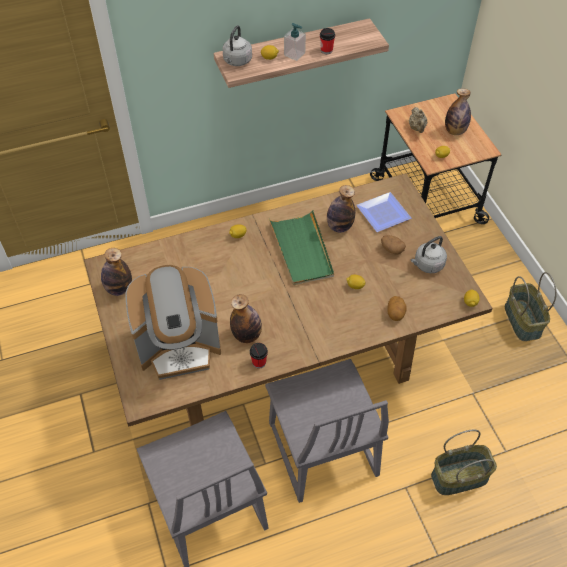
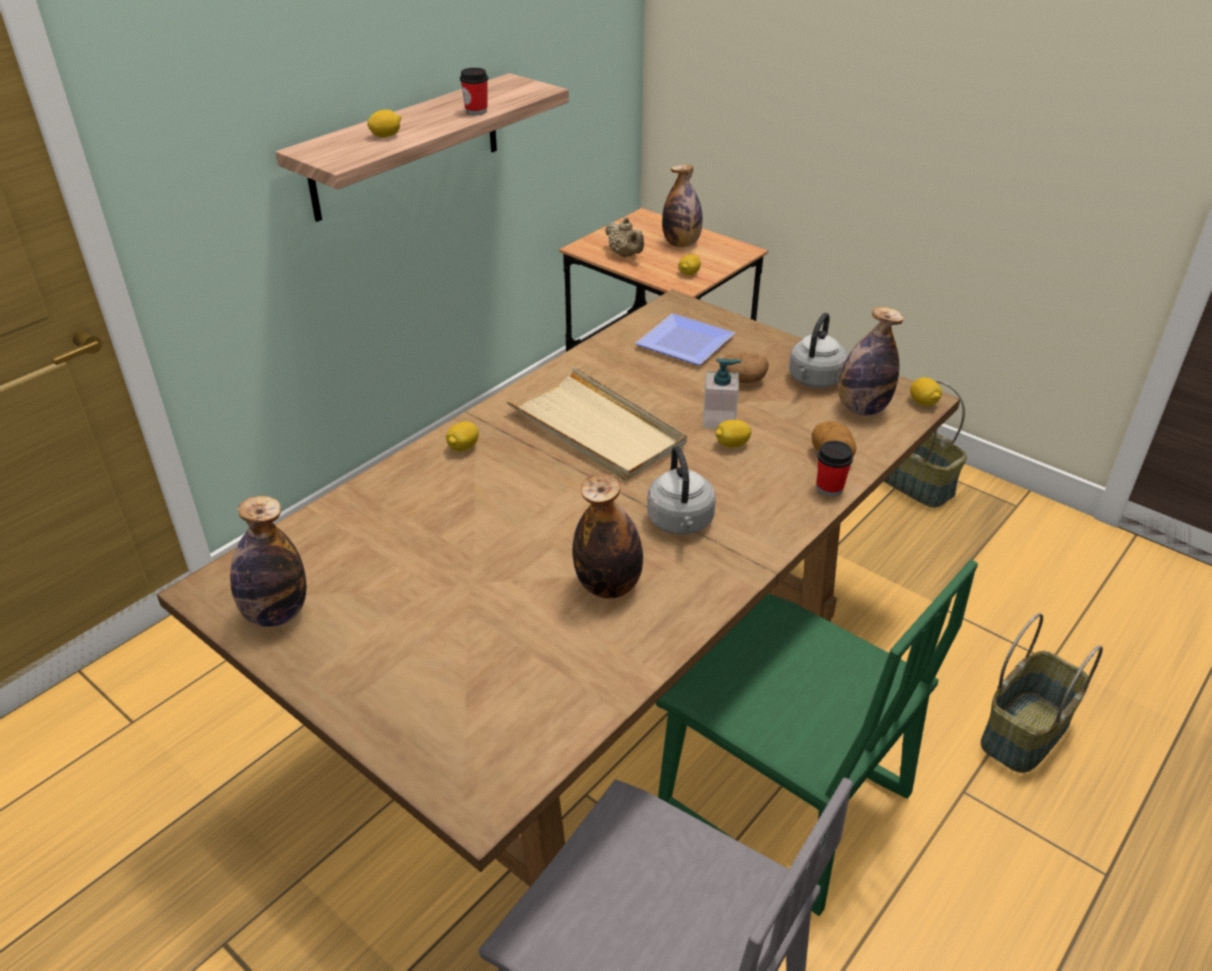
camera: 30 degrees left, 15 degrees down
(179, 347) = (488, 661): coffee machine -> none
(237, 61) = (330, 151): grey kettle -> grey kettle (681, 523)
(259, 362) = (670, 619): cup -> cup (829, 488)
(294, 54) = (426, 125): soap dispenser -> soap dispenser (719, 420)
(302, 250) = (597, 429): green tray -> beige tray
(321, 450) = (782, 802): grey chair -> green chair
(339, 227) = (631, 380): bottle -> bottle (862, 409)

